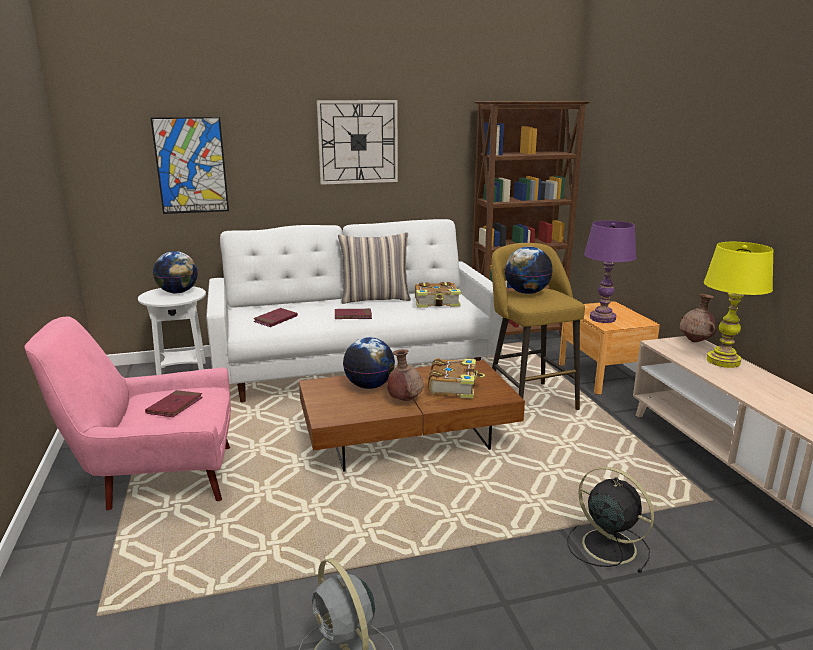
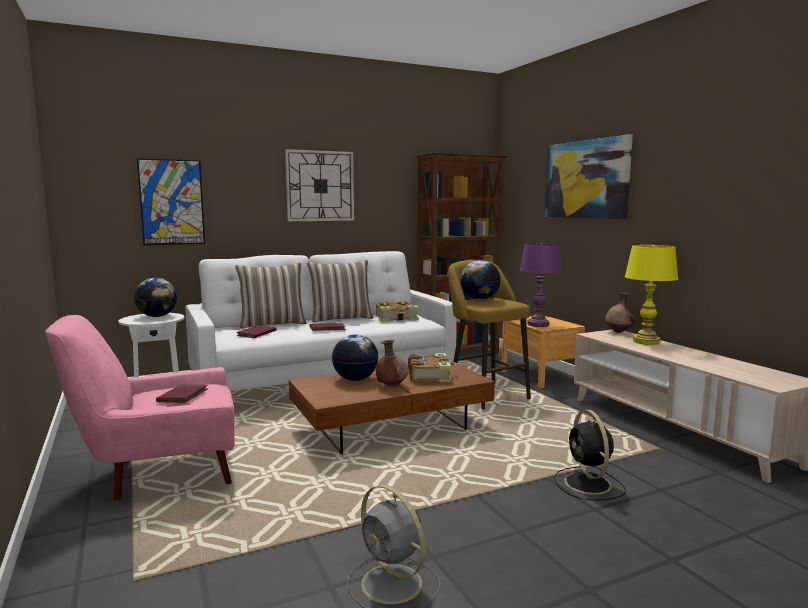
camera: 10 degrees left, 10 degrees down
(299, 304) = (272, 324): none -> pillow
(606, 545) = (588, 484): black fan -> black fan turned 135 degrees counterclockwise
(678, 143) = (585, 179): none -> picture

